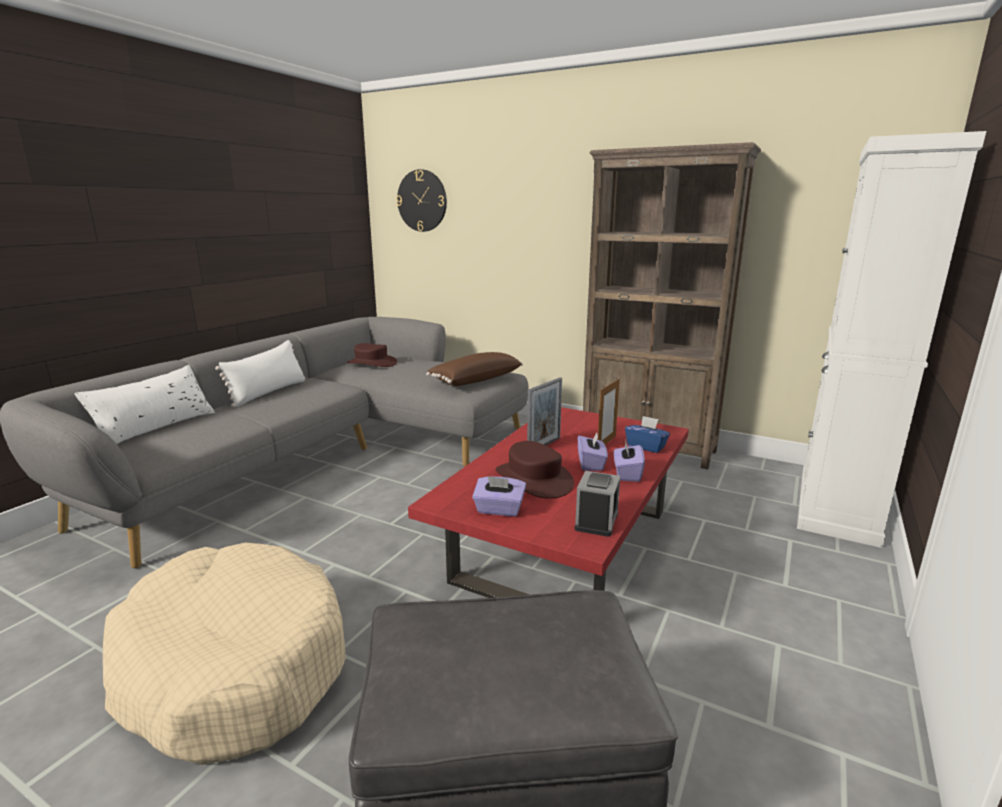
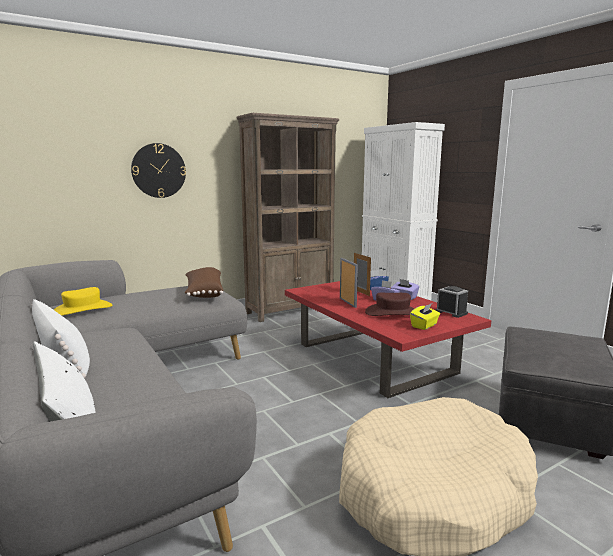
camera: 60 degrees left, 5 degrees down
(371, 363) = (82, 309): brown hat -> yellow hat
(422, 201) = (54, 142): wall clock -> wall clock (158, 170)
(499, 510) = (424, 326): purple tissue box -> yellow tissue box

